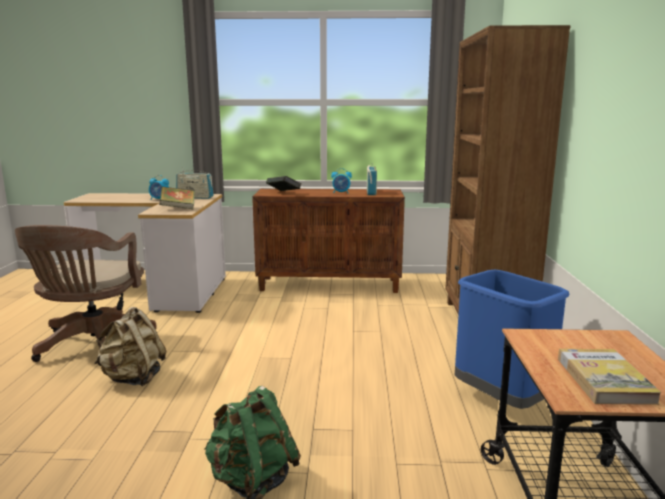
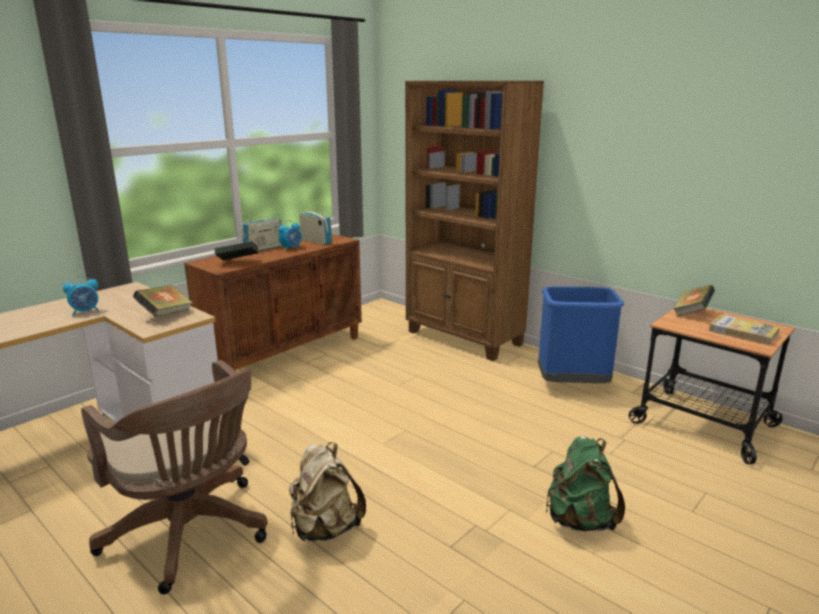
camera: 50 degrees left, 5 degrees up
(195, 197) = (124, 295): radio -> radio (264, 248)
(599, 340) = (691, 313): none -> book

